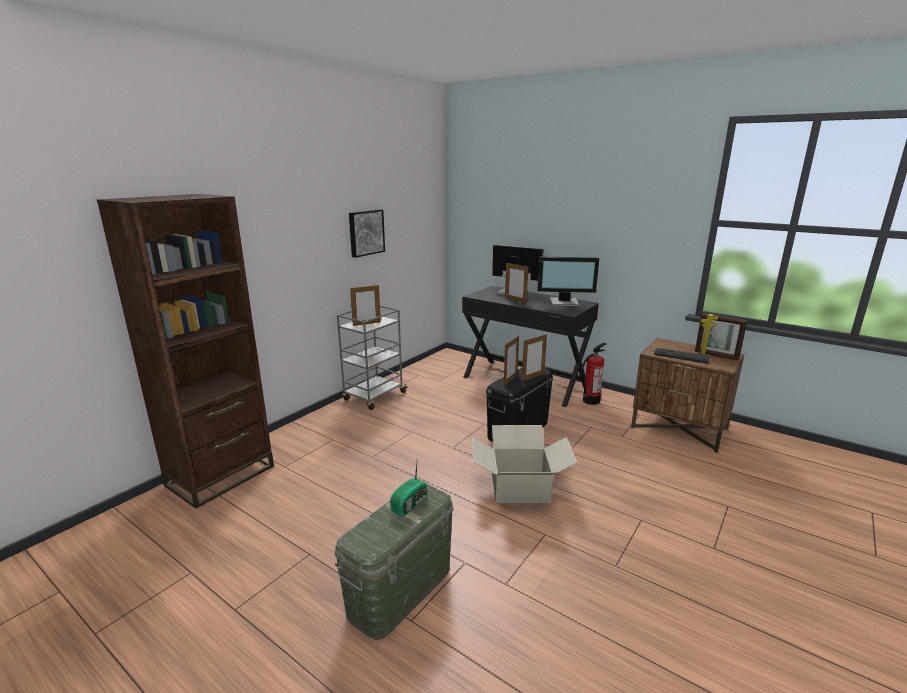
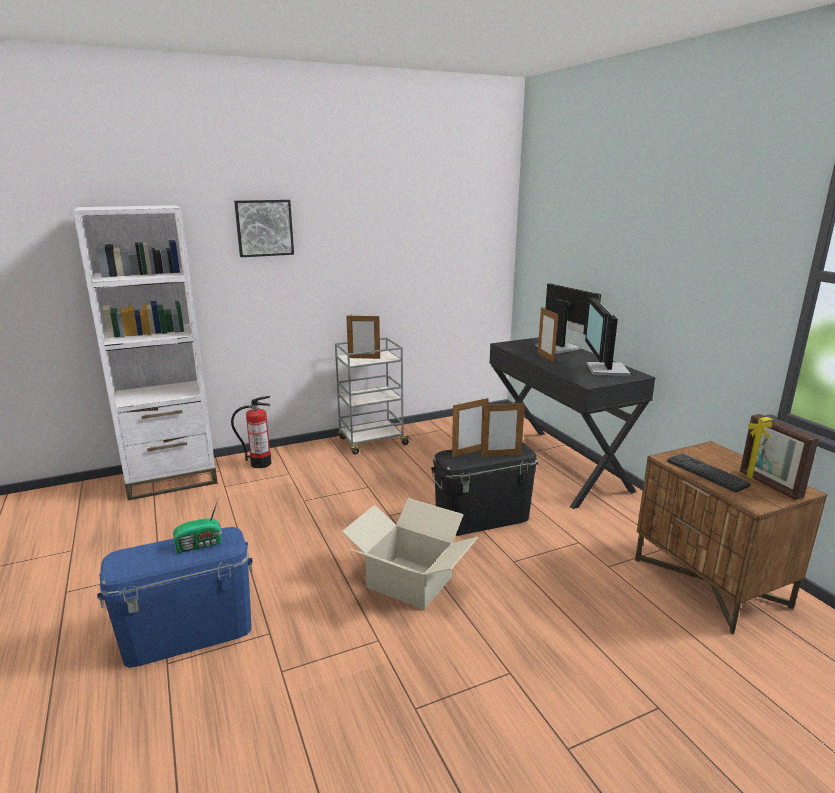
camera: 30 degrees right, 0 degrees up
(221, 476) = (172, 479): brown bookcase -> white bookcase
(365, 232) = (386, 256): picture -> picture (264, 228)
(400, 590) = (188, 633): green storage box -> blue storage box
(564, 303) = (605, 369): monitor -> monitor turned 60 degrees clockwise
(591, 401) = (618, 510): fire extinguisher -> fire extinguisher (260, 463)

